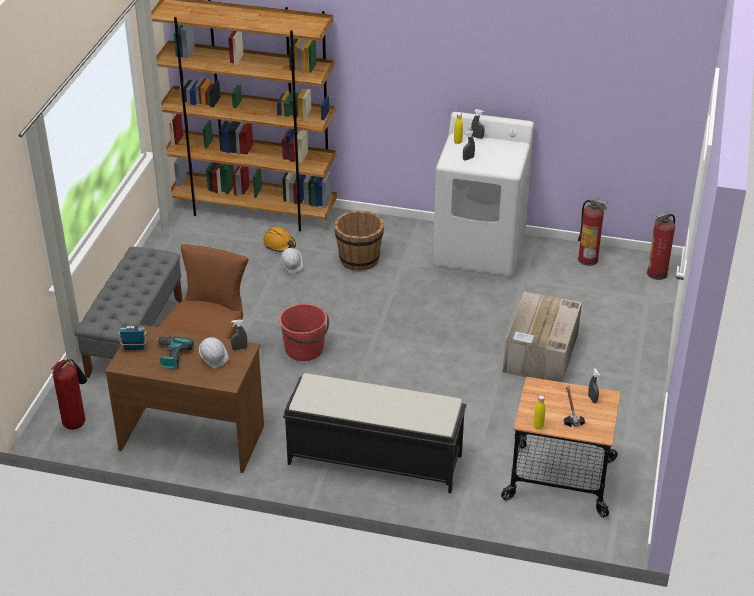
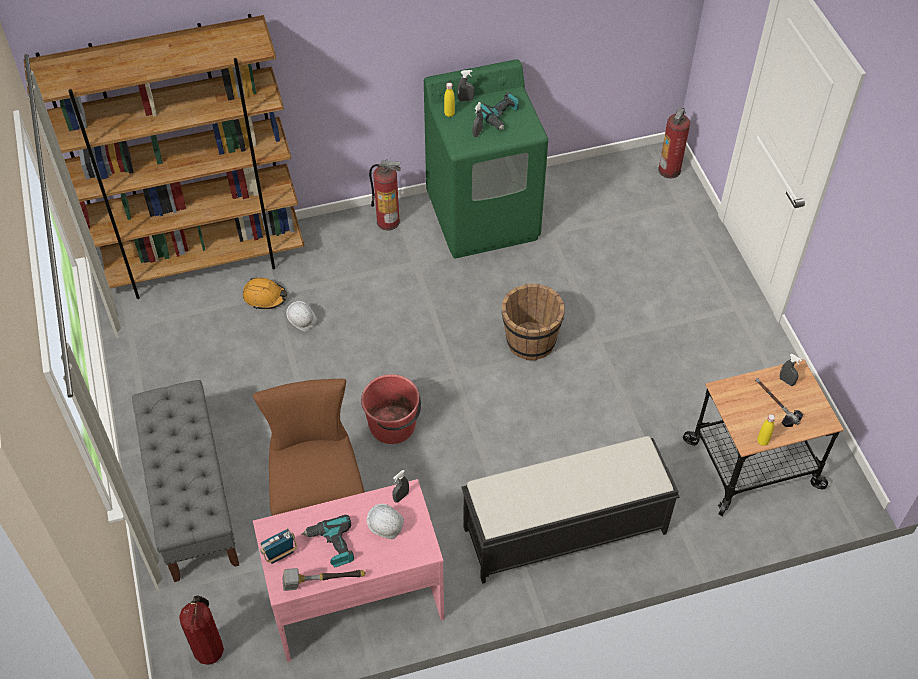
camera: 30 degrees left, 15 degrees up
(146, 372) = (321, 584): none -> hammer
(192, 437) = (355, 601): brown desk -> pink desk
(359, 259) = (366, 279): brown bucket -> brown bucket (530, 341)
(480, 252) = (483, 216): white washing machine -> green washing machine
(494, 155) = (501, 116): none -> power drill
(540, 353) = (630, 318): cardboard box -> none
(588, 259) = (594, 180): fire extinguisher -> fire extinguisher (388, 221)

